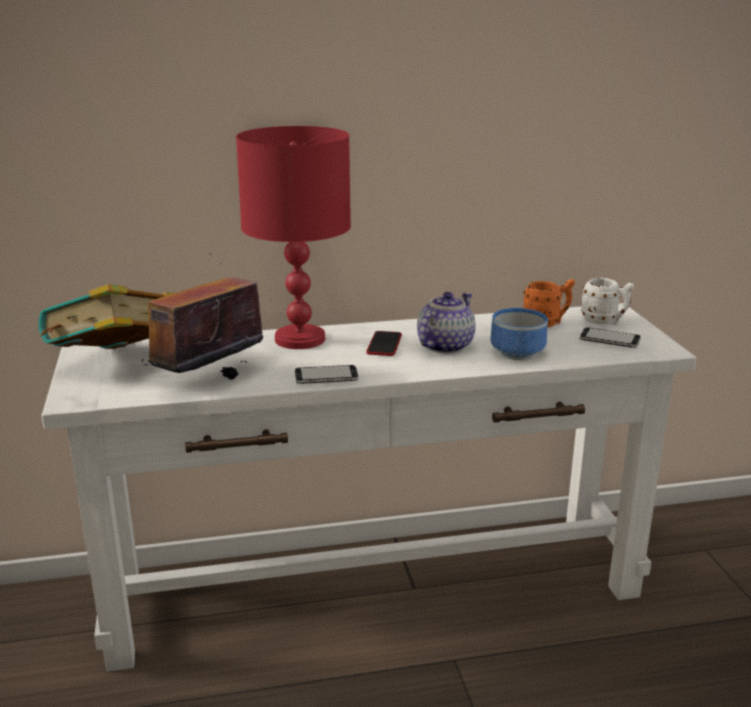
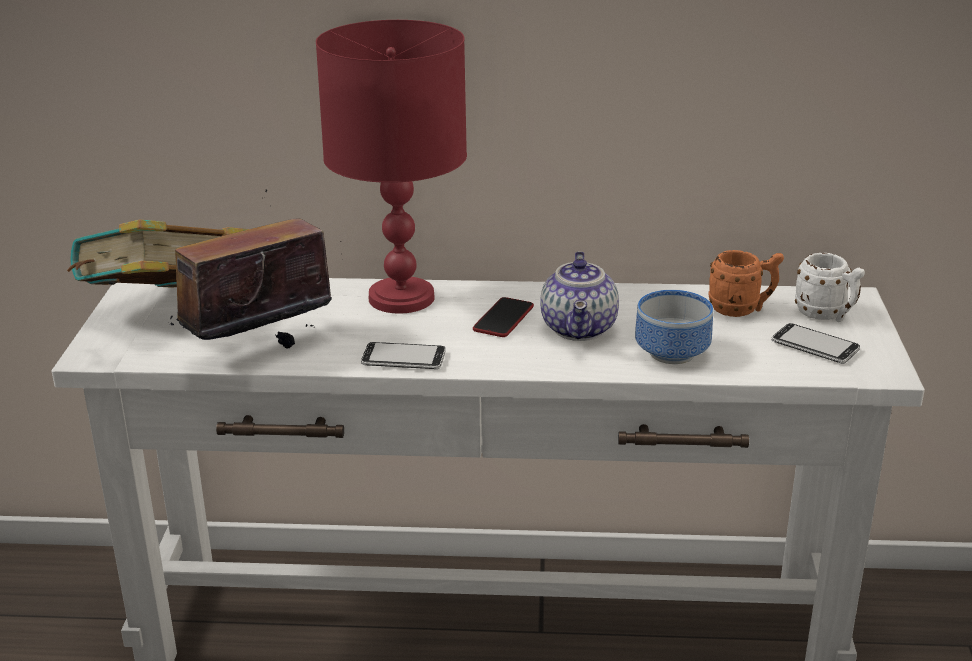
camera: 15 degrees right, 5 degrees up
(444, 345) = (580, 329): teapot -> teapot turned 135 degrees clockwise

